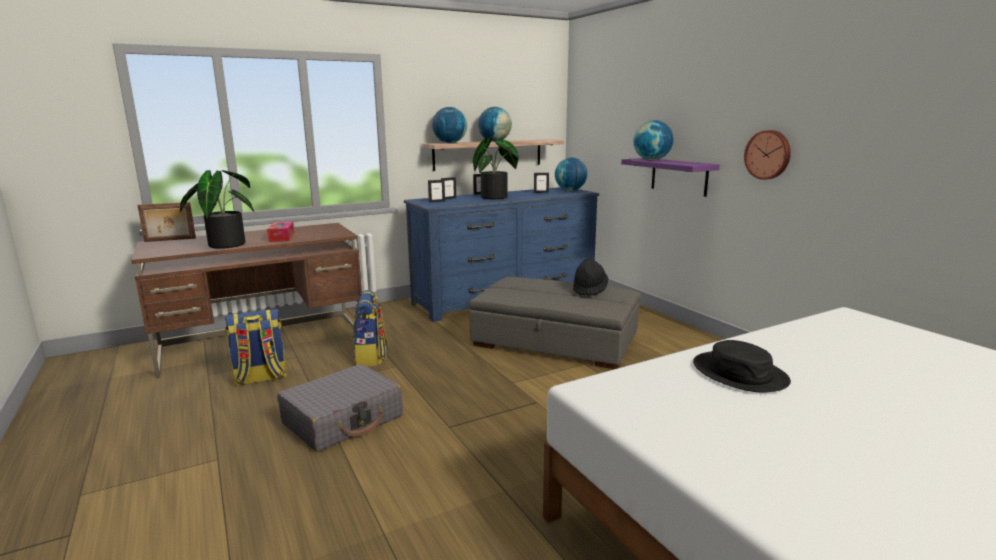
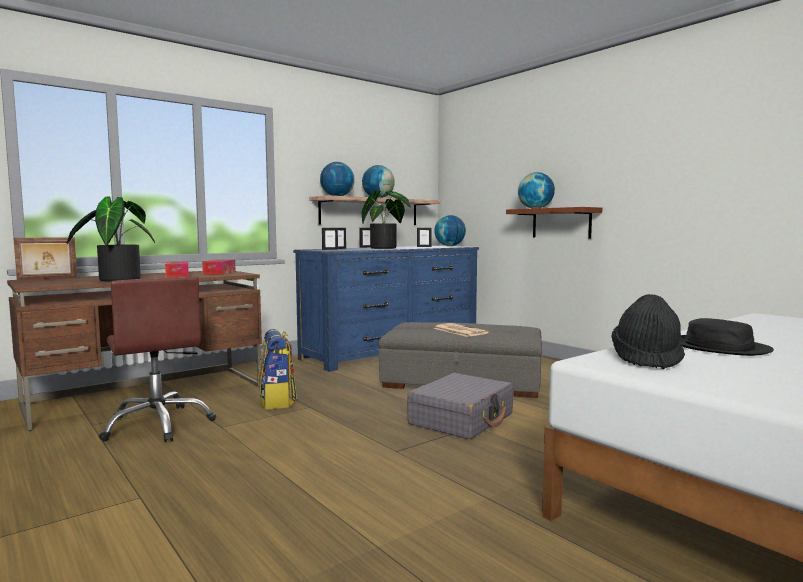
camera: 10 degrees left, 10 degrees down
(260, 378) = (158, 425): backpack -> brown office chair
(323, 231) = (219, 273): none -> tissue box
(343, 420) = (275, 453): grey suitcase -> grey suitcase (462, 419)
(549, 295) = (459, 331): none -> newspaper
(589, 290) = (494, 326): black hat -> black hat (646, 359)
(679, 176) = (561, 223): purple shelf -> brown shelf
(768, 154) = (651, 193): wall clock -> none

